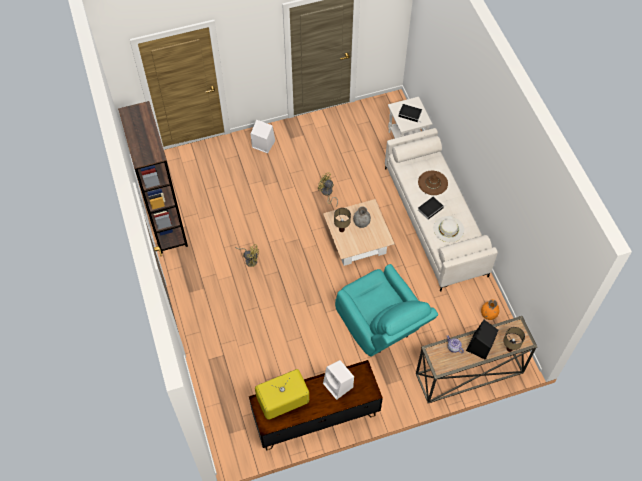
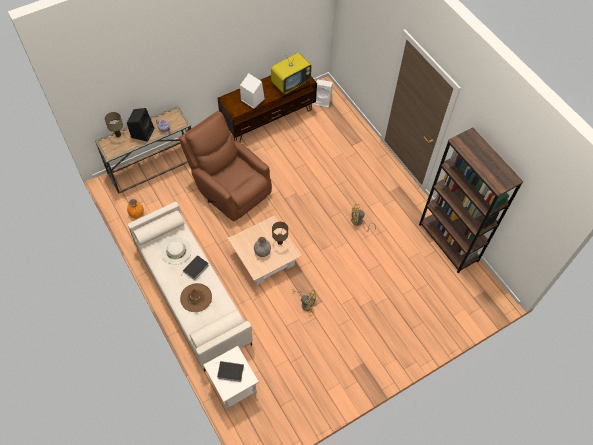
camera: 165 degrees right, 0 degrees up
(263, 144) = (390, 348): white speaker -> white speaker (323, 100)
(381, 327) = (229, 187): turquoise armchair -> brown armchair

